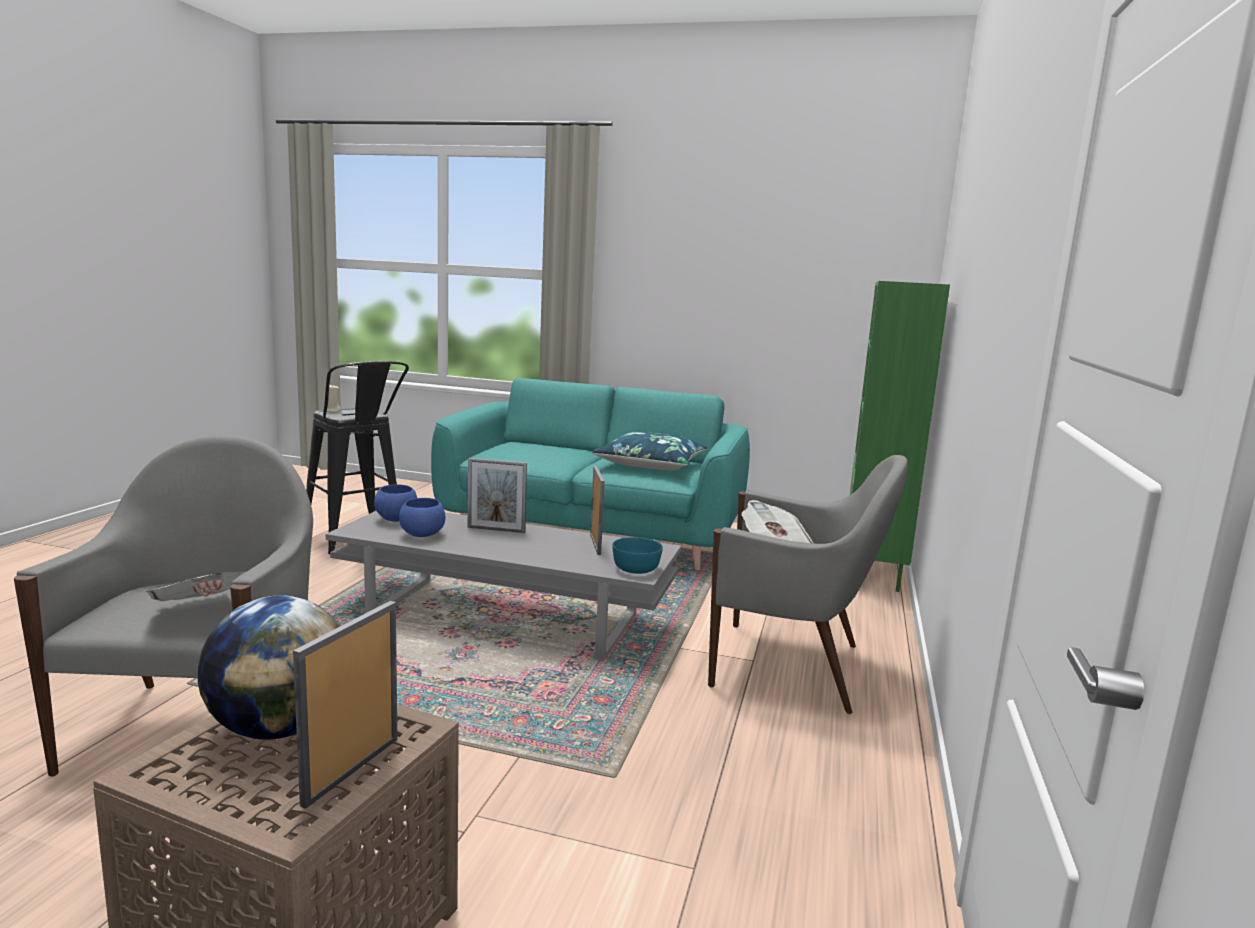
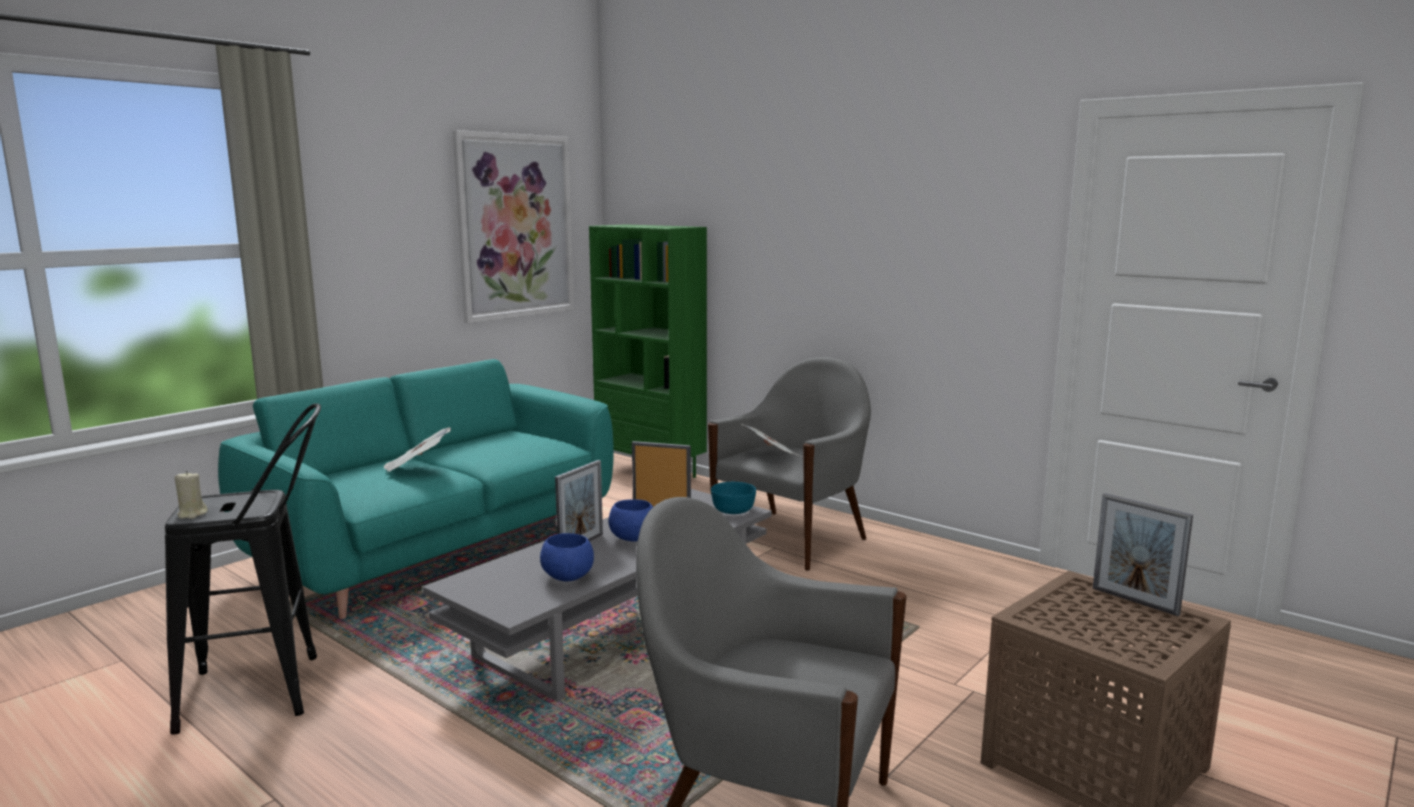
camera: 65 degrees left, 0 degrees up
(207, 613) = (815, 667): newspaper -> newspaper (416, 468)
(279, 728) = (1083, 620): globe -> none
(395, 520) = (495, 586): blue bowl -> blue bowl (633, 539)
(651, 464) = (504, 444): blue pillow -> none
(809, 278) = (515, 226): none -> picture

